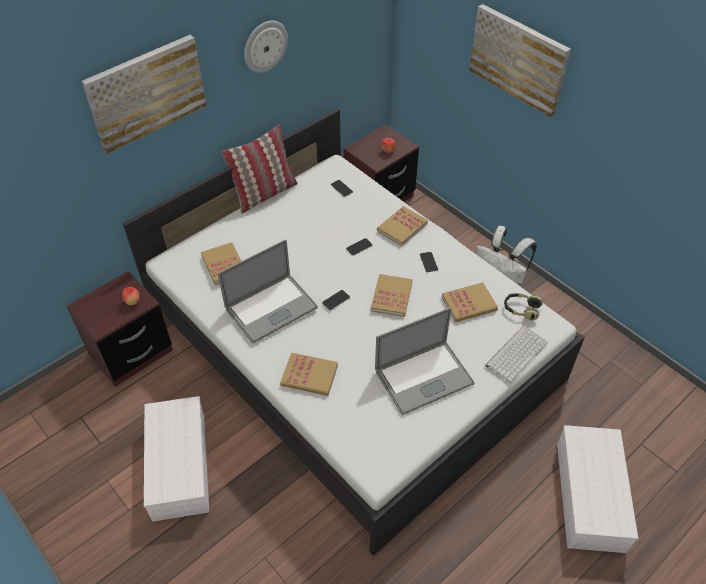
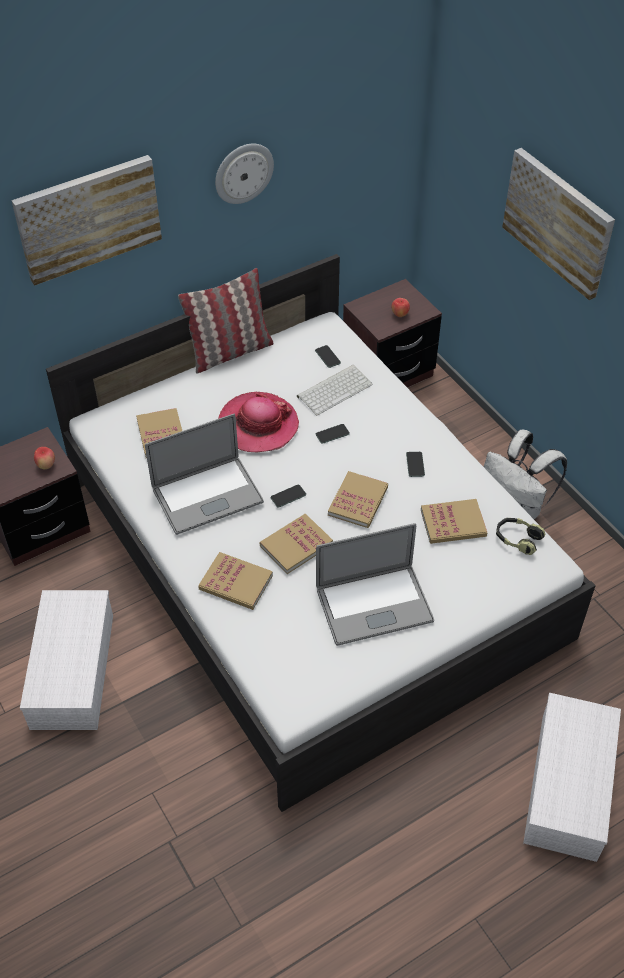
camera: 10 degrees right, 0 degrees up
(299, 247) = (258, 425): none -> hat
(402, 227) = (392, 416): book -> book (296, 545)
(516, 353) = (496, 592): keyboard -> keyboard (334, 389)

